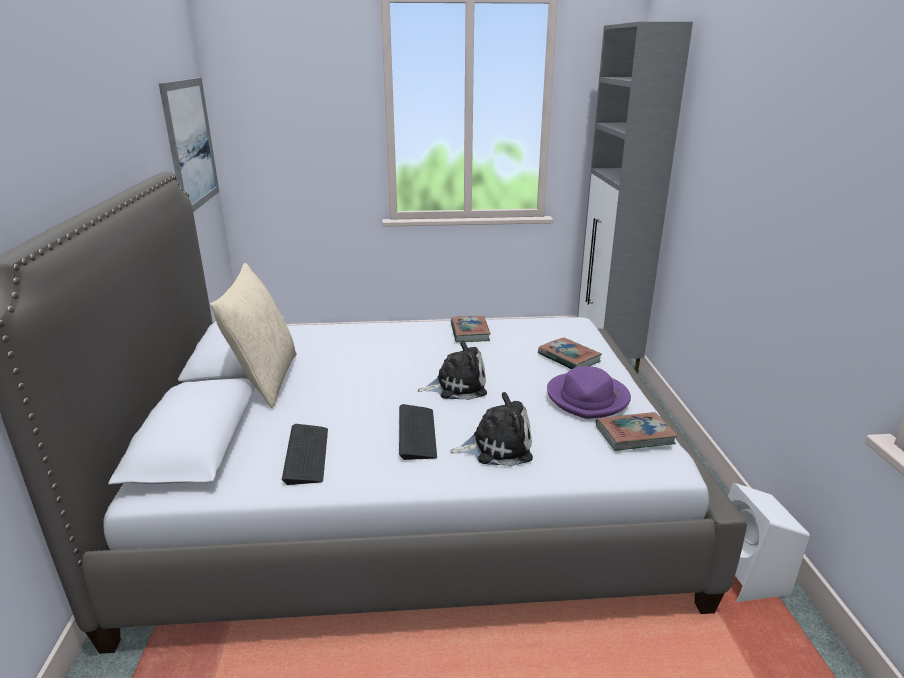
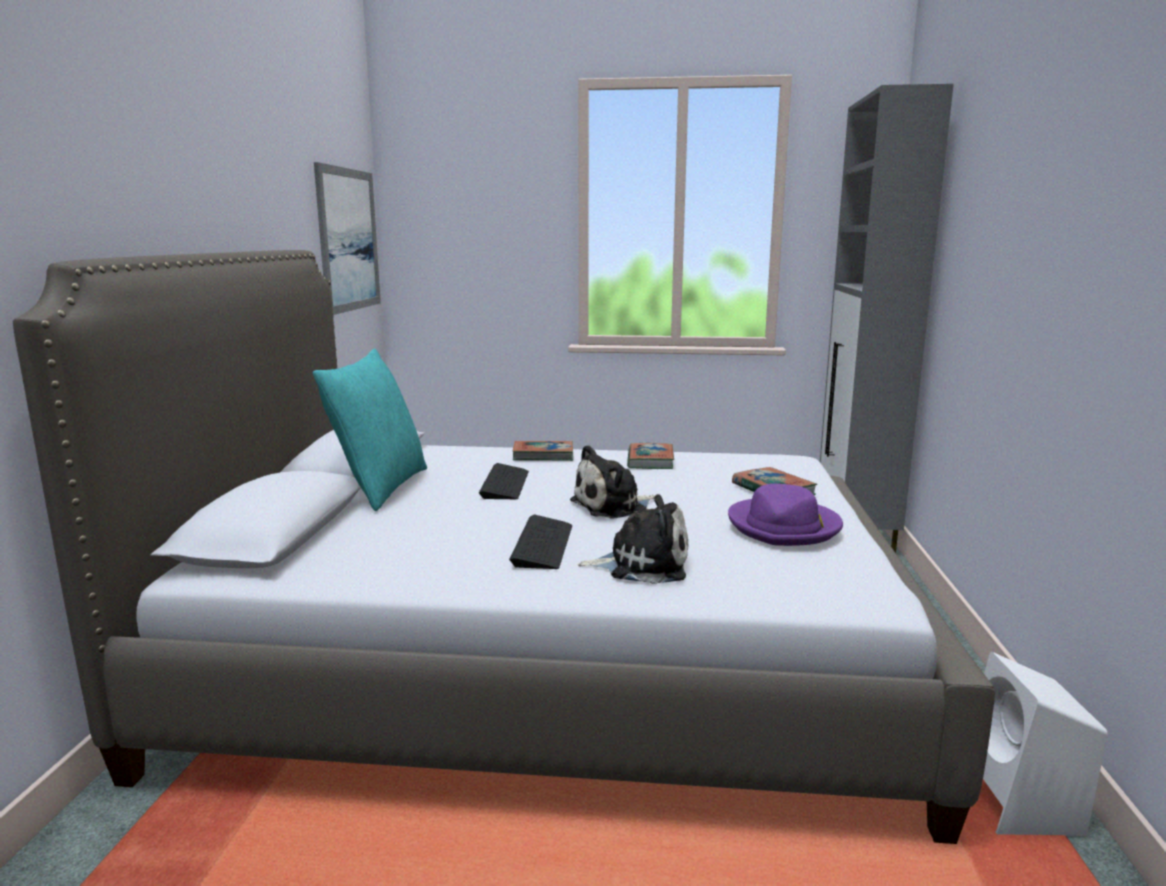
camera: 10 degrees right, 10 degrees down
(265, 380) = (379, 488): beige pillow -> turquoise pillow
(306, 455) = (397, 555): keyboard -> keyboard (505, 484)
(457, 386) = (613, 506): plush toy -> plush toy turned 150 degrees clockwise
(634, 435) = (837, 565): book -> book (543, 455)

